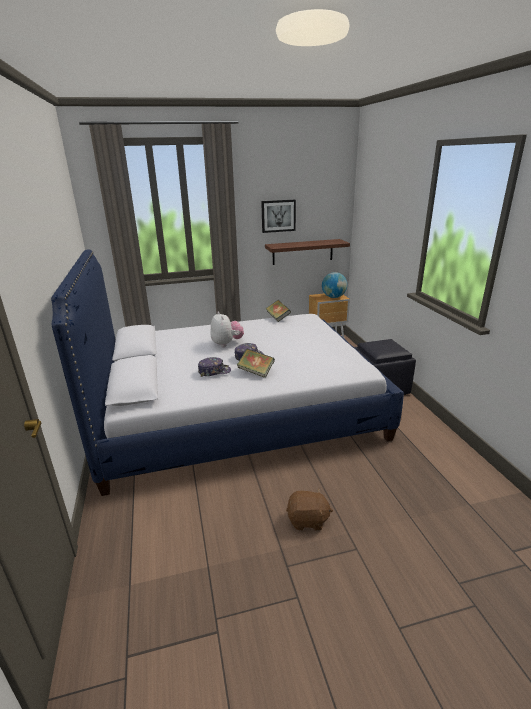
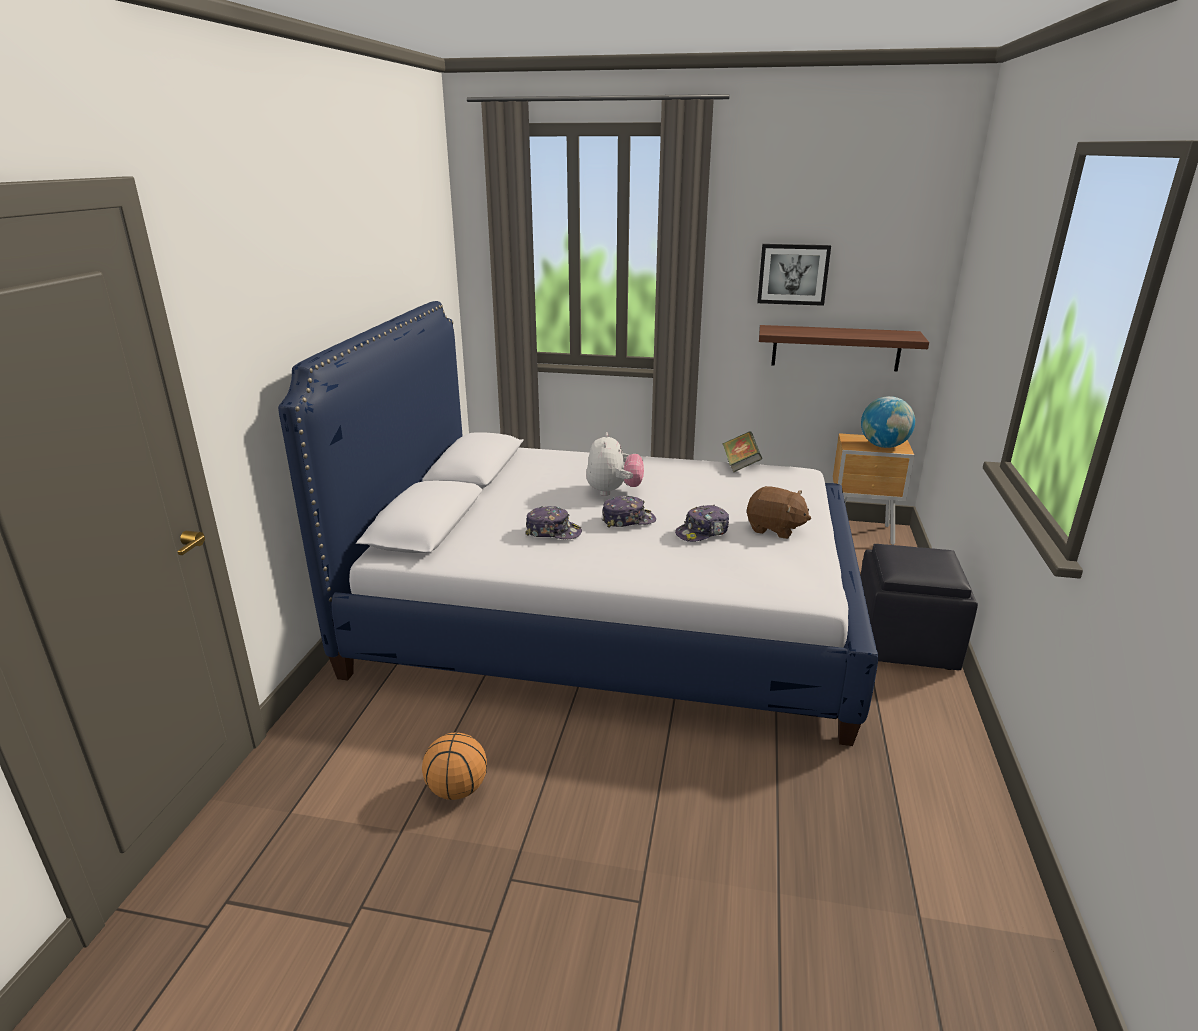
camera: 25 degrees right, 0 degrees up
(223, 531) = (456, 790): none -> basketball
(256, 372) = (617, 548): book -> none
(291, 354) = (702, 532): none -> cap
(307, 520) = (594, 824): brown plush toy -> brown plush toy (775, 529)

